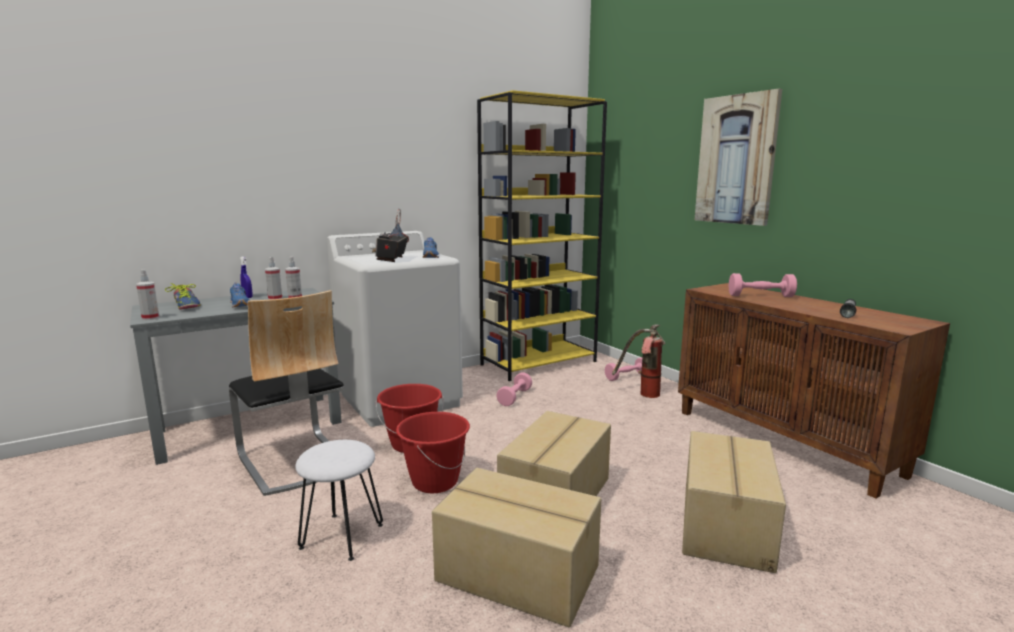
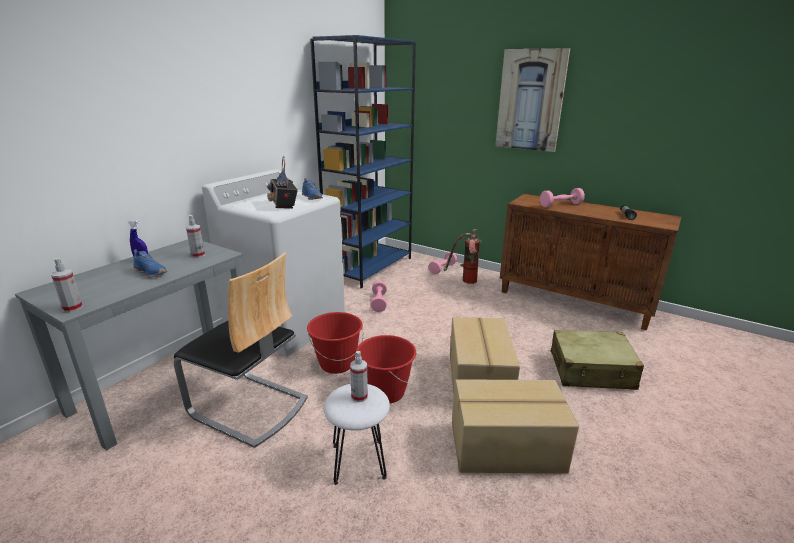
camera: 25 degrees left, 10 degrees up
(187, 306) = (89, 283): shoe -> none
(275, 299) = (177, 258): spray bottle -> spray bottle (359, 396)
(539, 363) = (370, 267): yellow bookcase -> blue bookcase
(727, 525) = (591, 370): cardboard box -> beige suitcase

